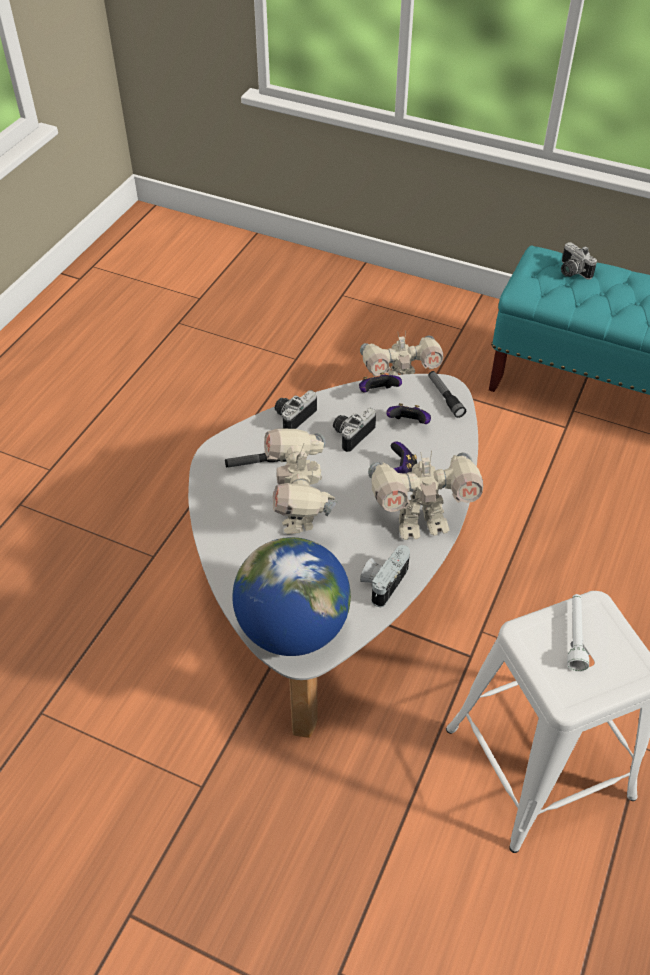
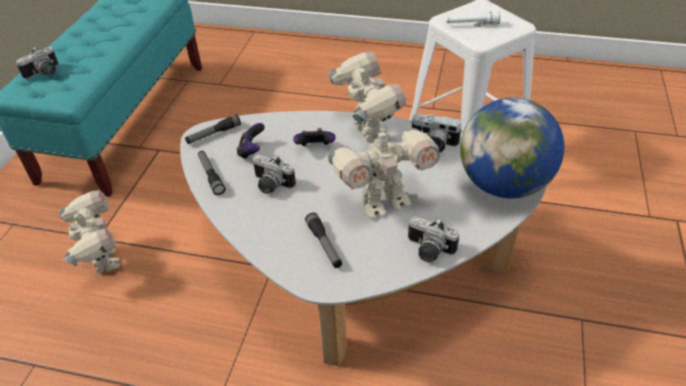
camera: 100 degrees left, 5 degrees down
(293, 416) = (251, 231): camera -> camera (428, 251)
(378, 393) = (211, 176): game controller -> flashlight

